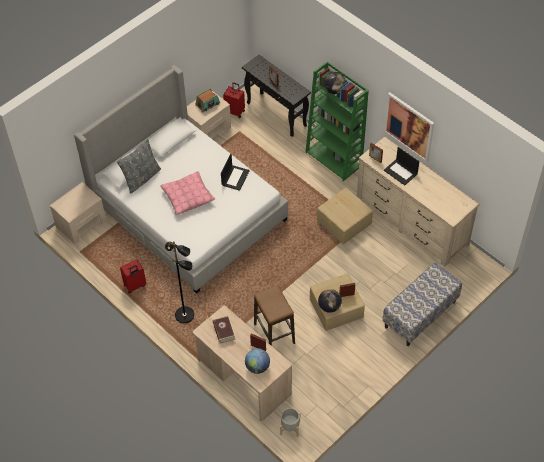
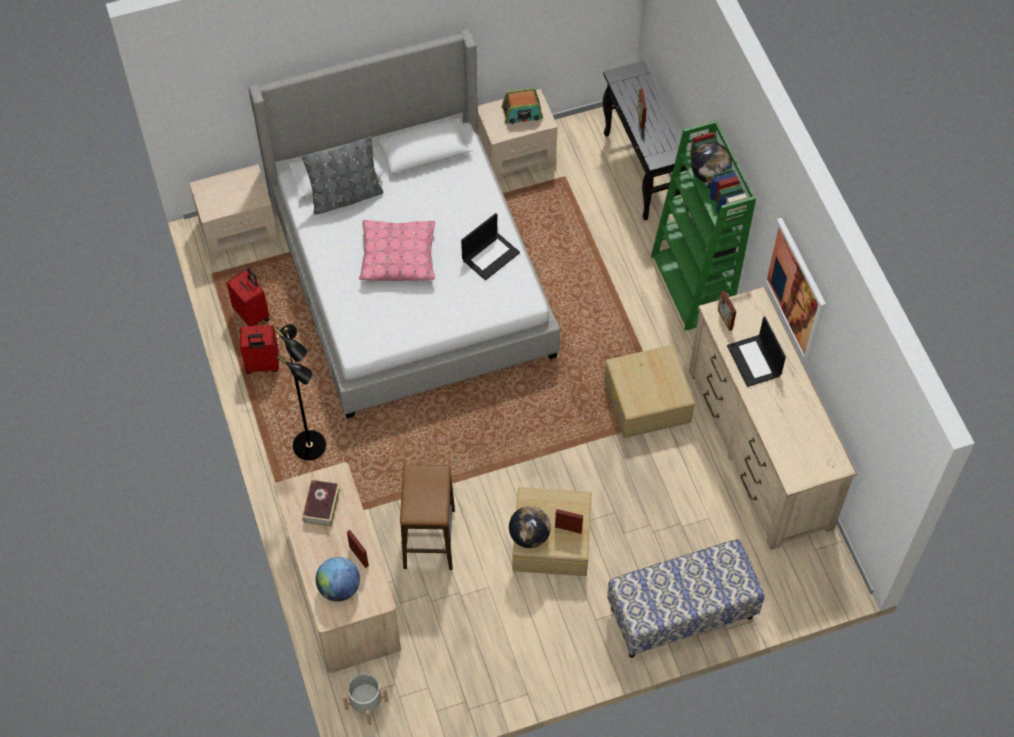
camera: 25 degrees right, 5 degrees up
(235, 111) = (577, 140): red suitcase -> red suitcase (252, 315)

